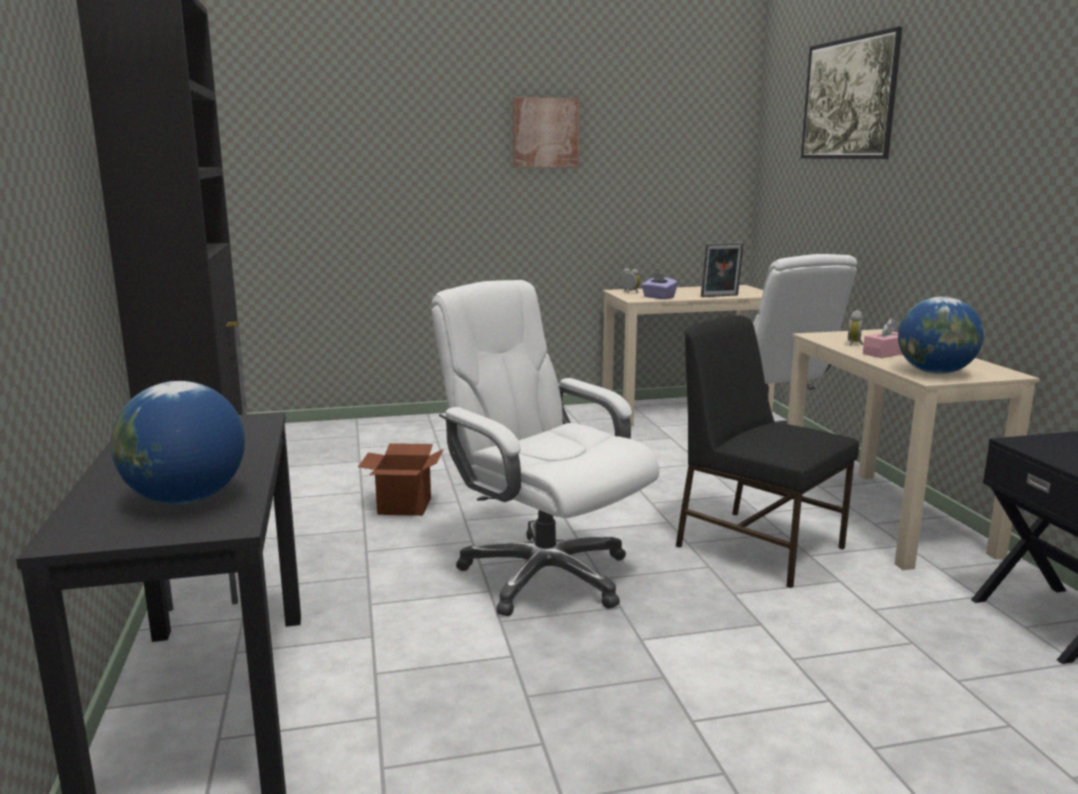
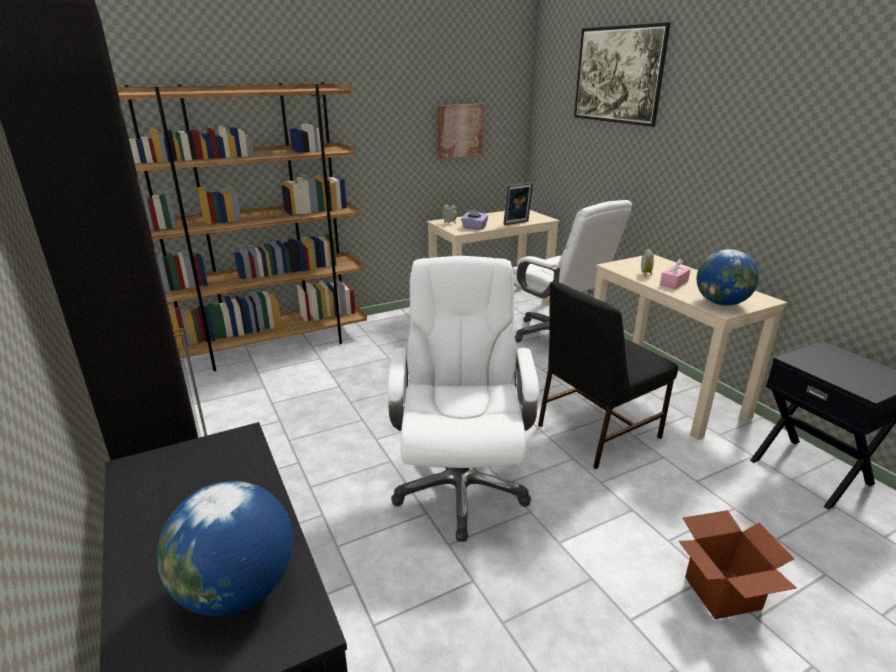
camera: 15 degrees left, 10 degrees up
(391, 426) = (275, 346): none -> brown bookcase
(405, 506) = (322, 431): cardboard box -> cardboard box (722, 593)
(543, 574) = (460, 487): white office chair -> white office chair turned 60 degrees clockwise
(545, 132) = (377, 97): picture -> picture (459, 131)
(757, 545) = (596, 431): black chair -> black chair turned 60 degrees counterclockwise

